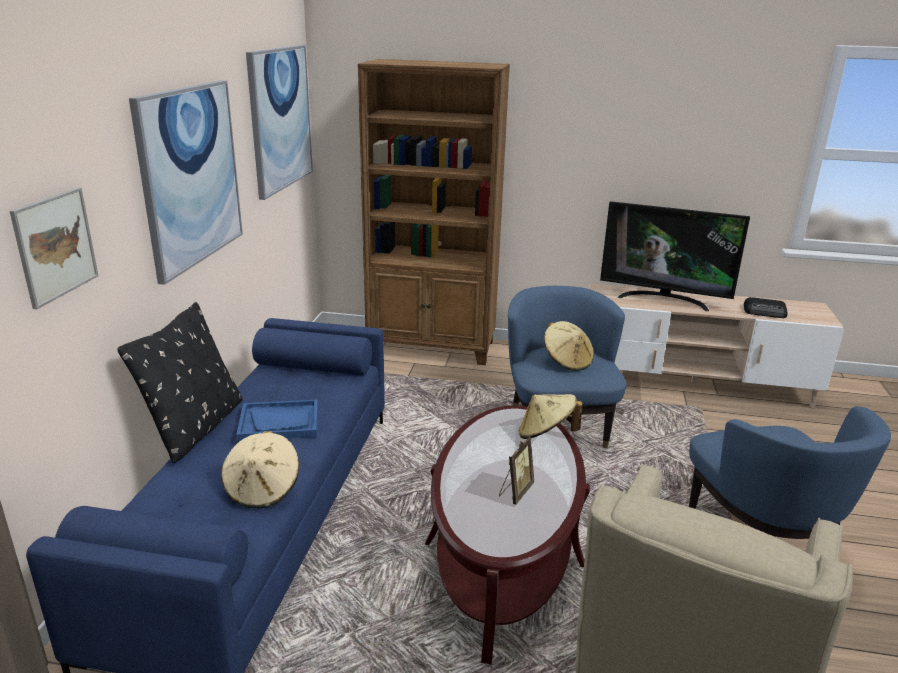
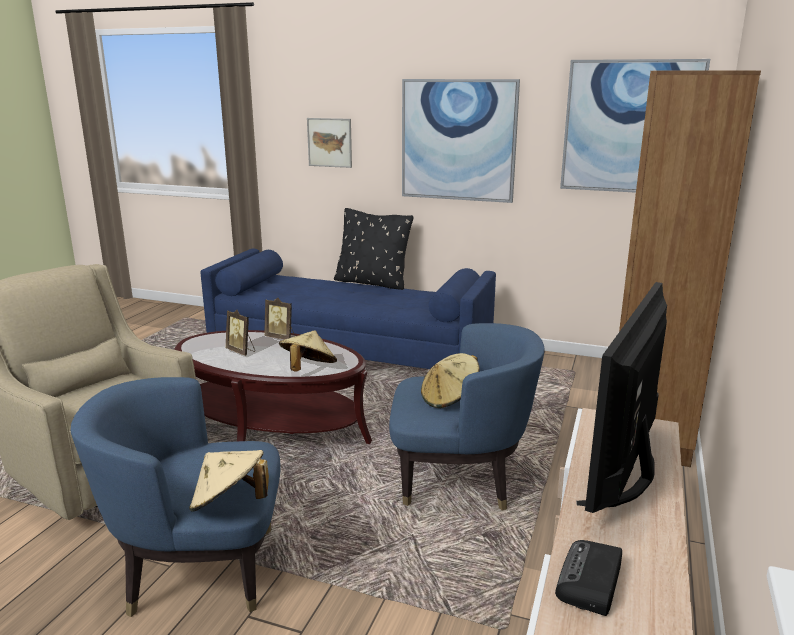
camera: 100 degrees right, 5 degrees down
(263, 489) = (296, 296): beige hat -> beige hat (230, 503)
(279, 422) = (368, 297): blue tray -> none
(457, 469) = (281, 337): none -> picture frame

